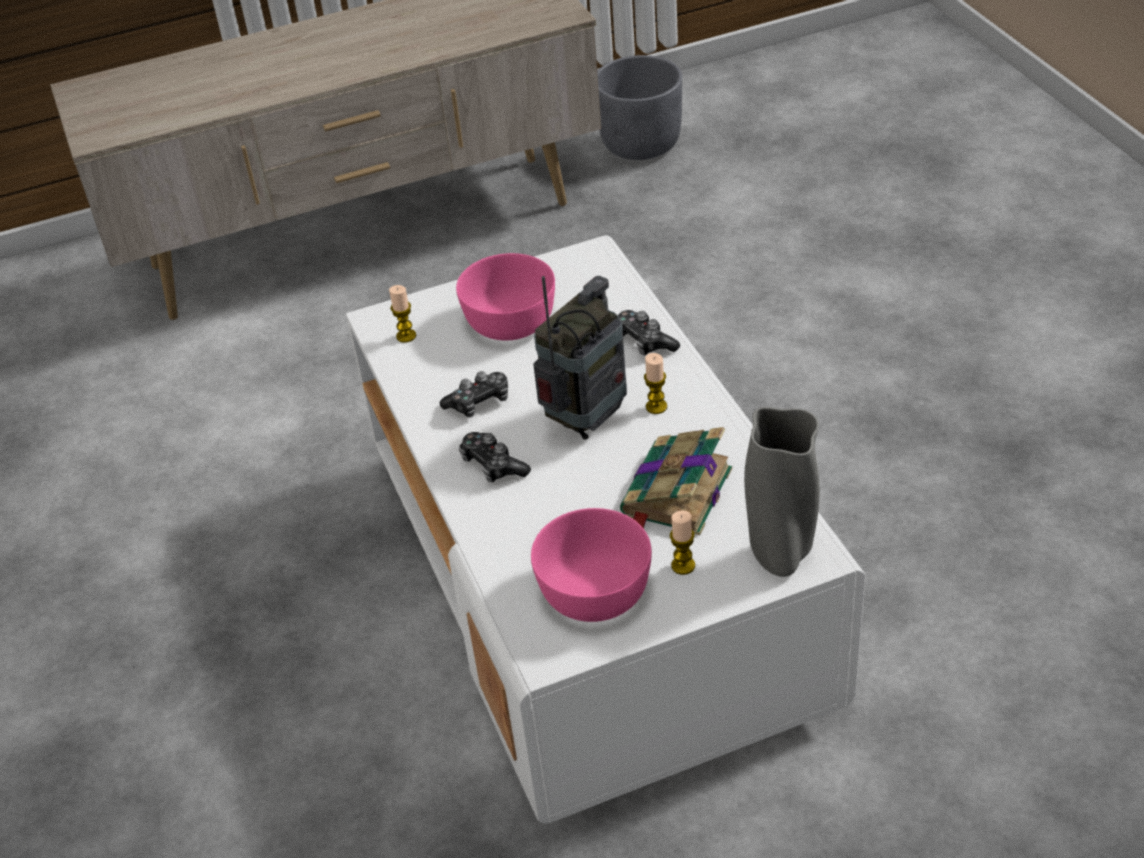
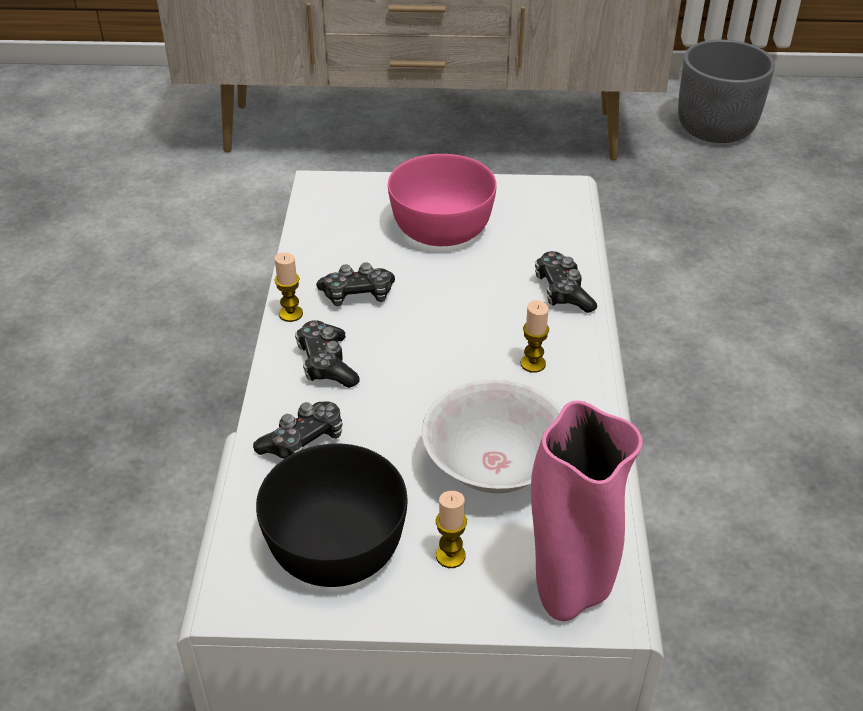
camera: 20 degrees right, 0 degrees up
(406, 336) = (334, 208): candle -> candle (291, 314)
(517, 529) = (304, 441): none -> game controller
(586, 420) = (451, 352): radio -> none
(595, 589) = (338, 543): pink bowl -> black bowl
(676, 494) = (494, 468): book -> white bowl
(781, 557) = (568, 593): grey vase -> pink vase

